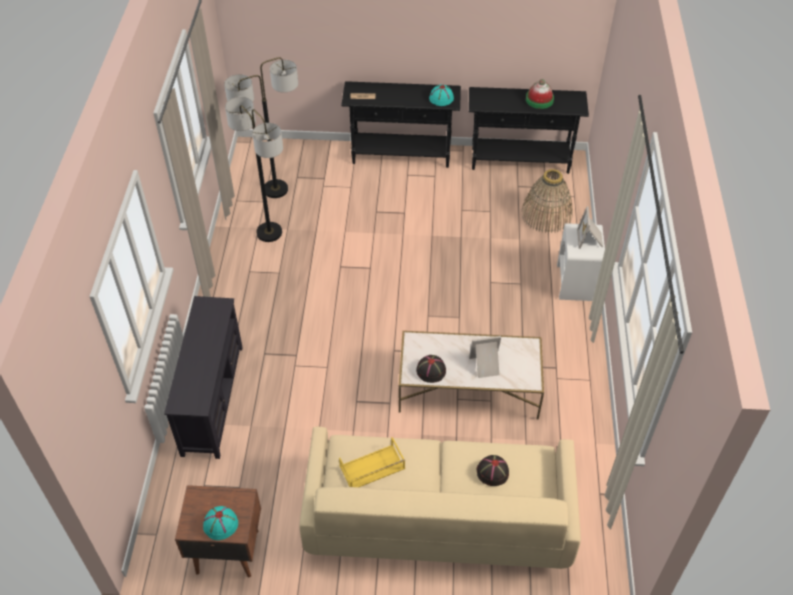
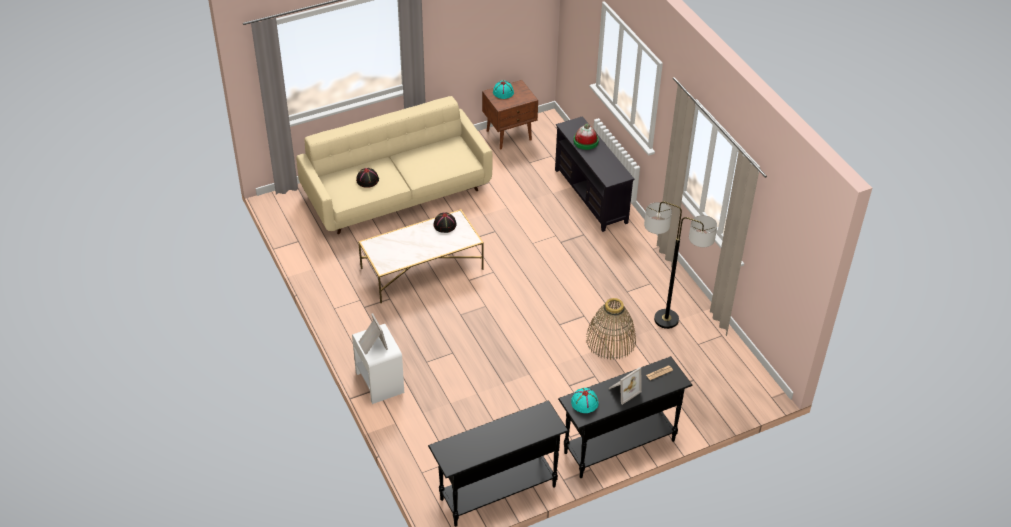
camera: 150 degrees right, 5 degrees down
(275, 189) = (700, 359): floor lamp -> none
(371, 468) = (443, 156): yellow tray -> none
(485, 366) = (408, 241): picture frame -> picture frame (623, 390)
(539, 100) = (487, 443): hat -> hat (585, 141)
(546, 215) = (438, 439): basket -> basket (610, 341)

